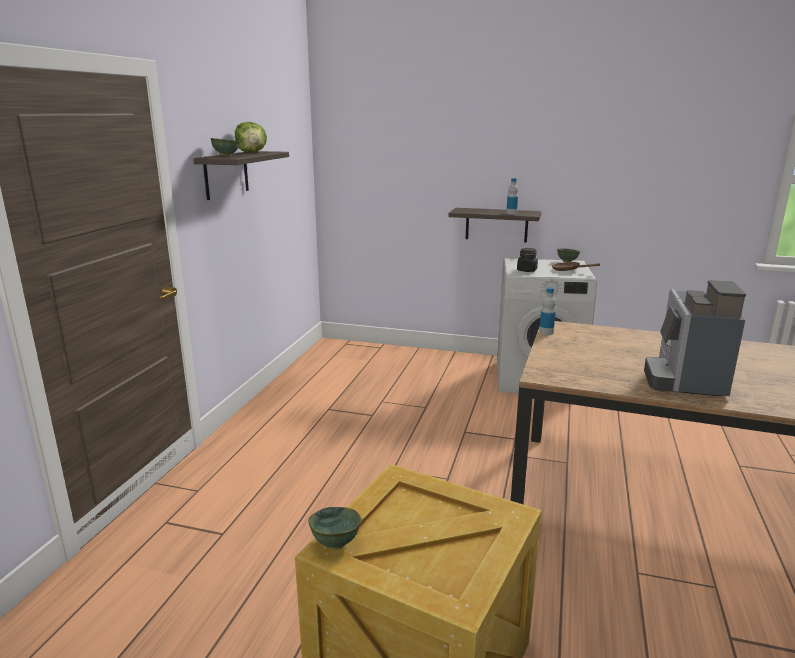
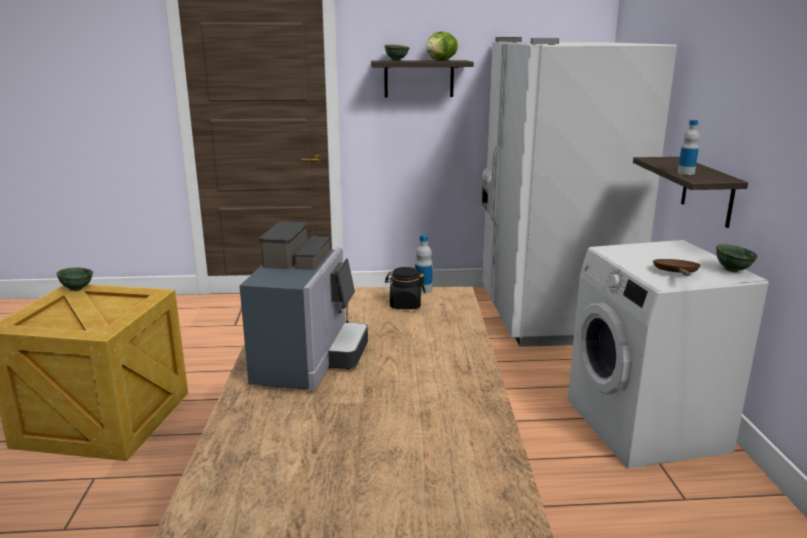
camera: 70 degrees right, 0 degrees up
(361, 363) = (550, 313): none -> white fridge
(527, 270) = (633, 253): black jar -> black jar (405, 305)
(685, 379) = (309, 361): coffee machine -> coffee machine turned 105 degrees clockwise

